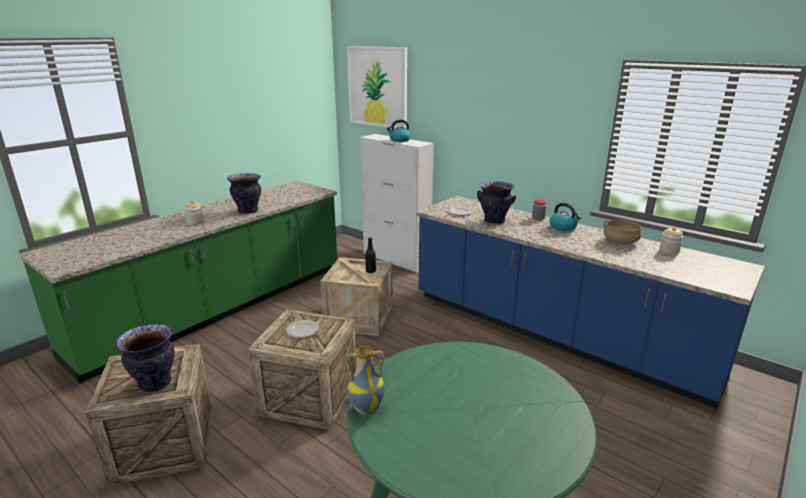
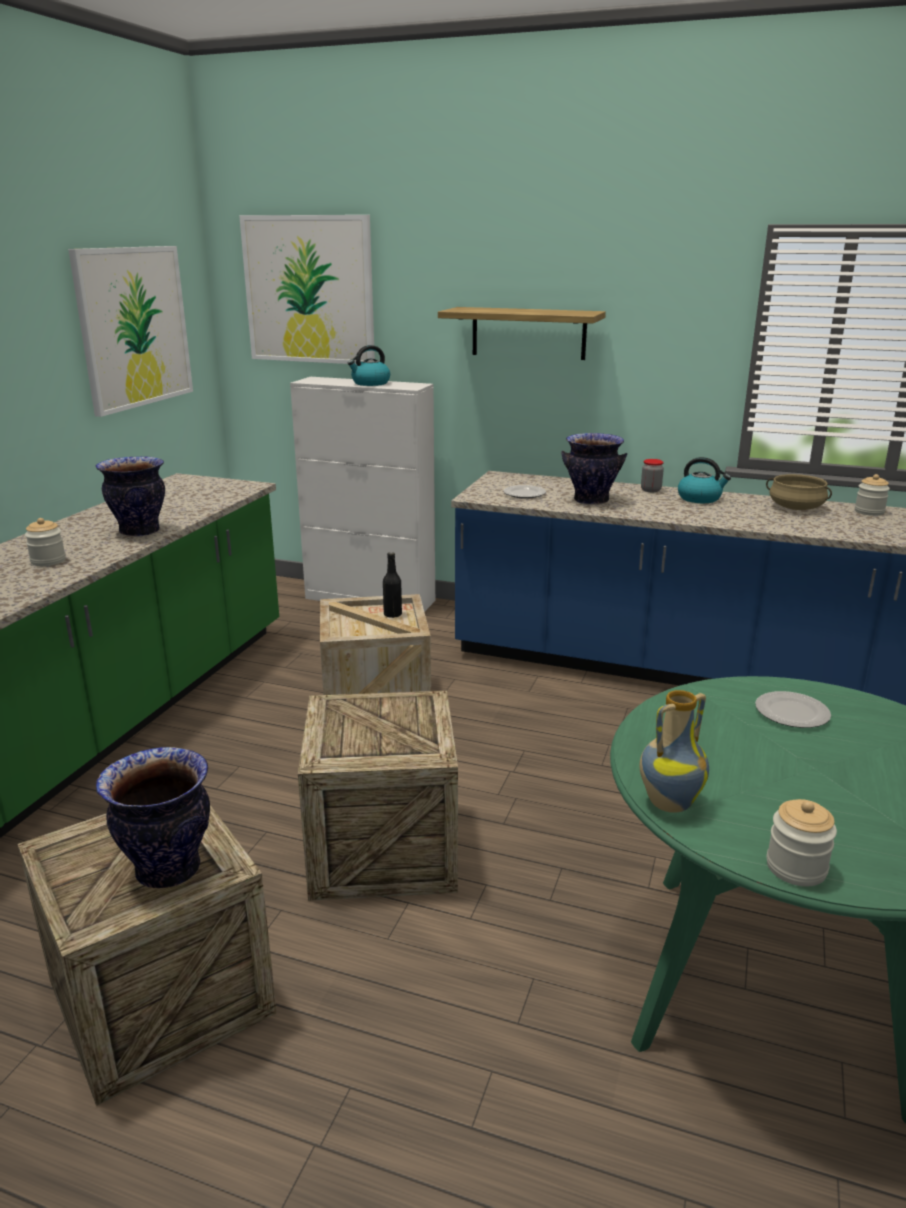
camera: 20 degrees left, 0 degrees up
(282, 104) = (134, 327): none -> picture
(302, 330) = (372, 724): plate -> plate (791, 714)
(396, 462) = (796, 868): none -> jar
(484, 118) = (528, 333): none -> shelf

